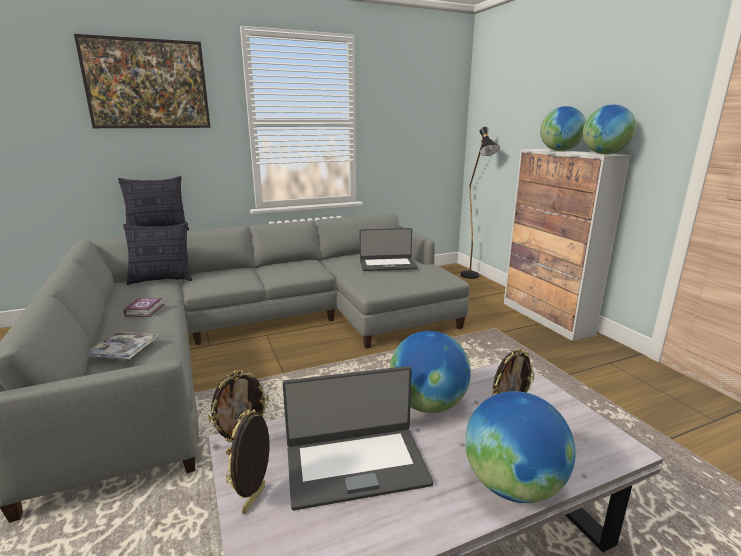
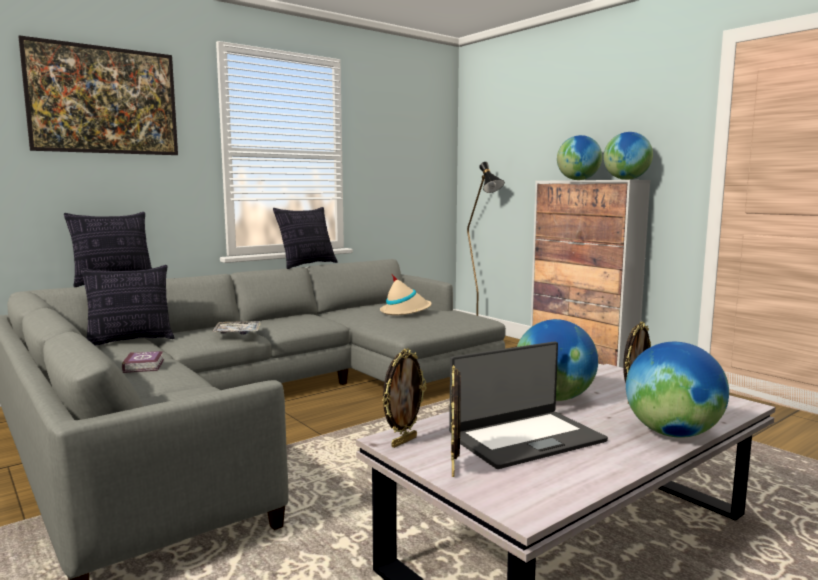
camera: 15 degrees left, 10 degrees down
(123, 351) = (161, 399): tray -> tray (238, 333)
(317, 218) = (307, 265): none -> pillow
(387, 264) = (405, 311): laptop -> beige hat

